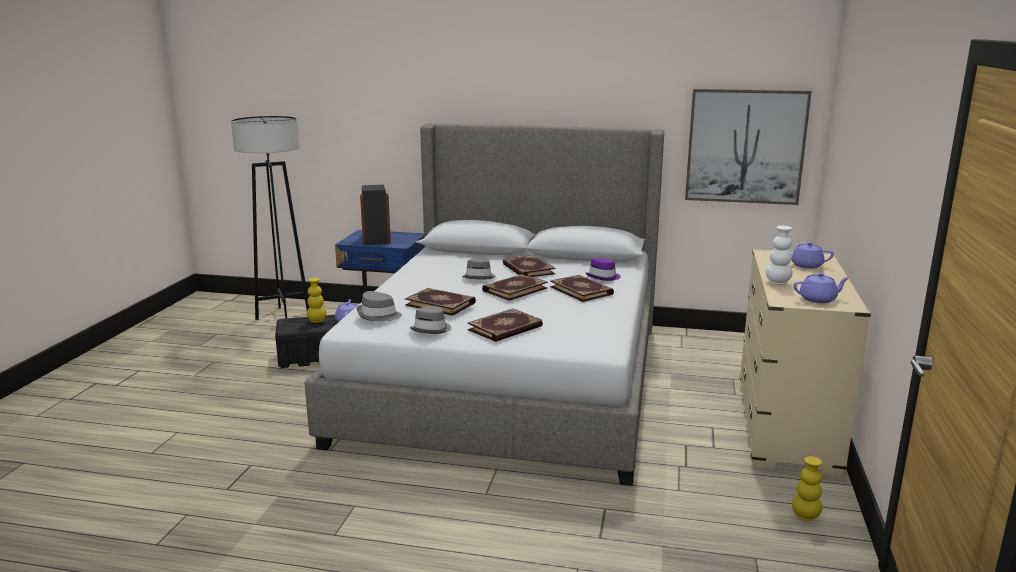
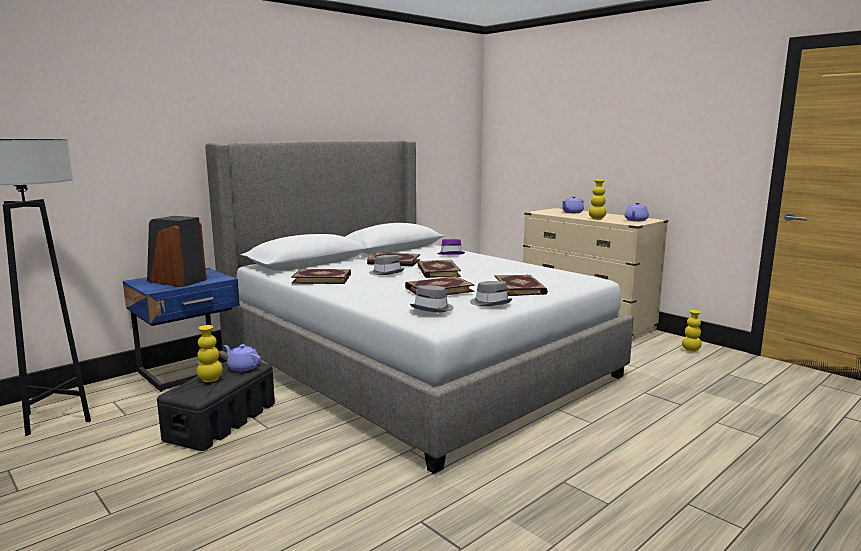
camera: 55 degrees left, 5 degrees down
(582, 290) = (470, 261): book -> book (322, 278)
(745, 146) = (445, 151): picture -> none
(777, 282) = (597, 219): white vase -> yellow vase

